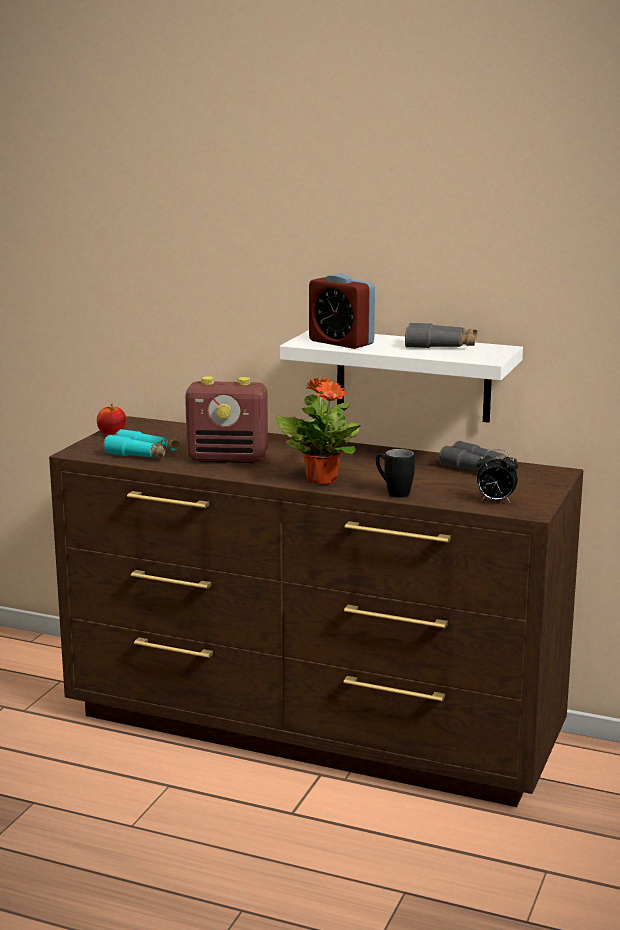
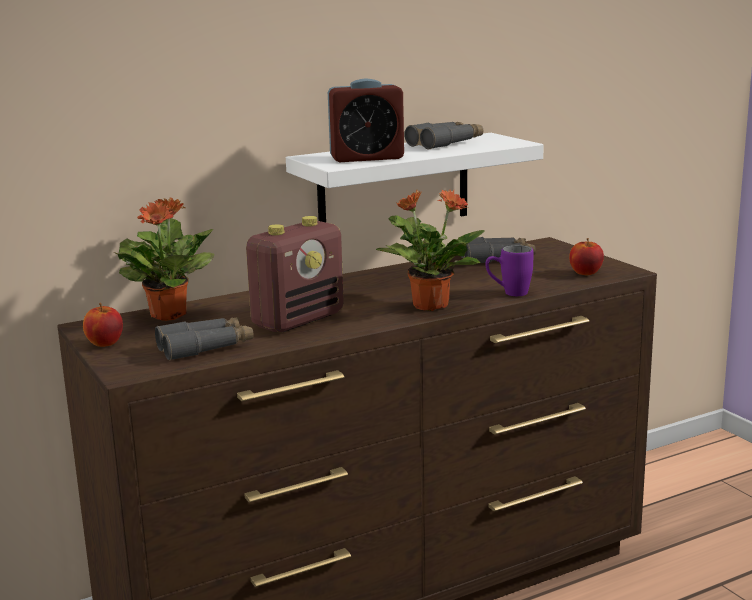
camera: 50 degrees left, 0 degrees up
(142, 454) = (205, 347): turquoise binoculars -> grey binoculars
(184, 430) = (169, 315): none -> potted plant
(393, 492) = (508, 293): black mug -> purple mug
(495, 501) = (585, 273): alarm clock -> apple

